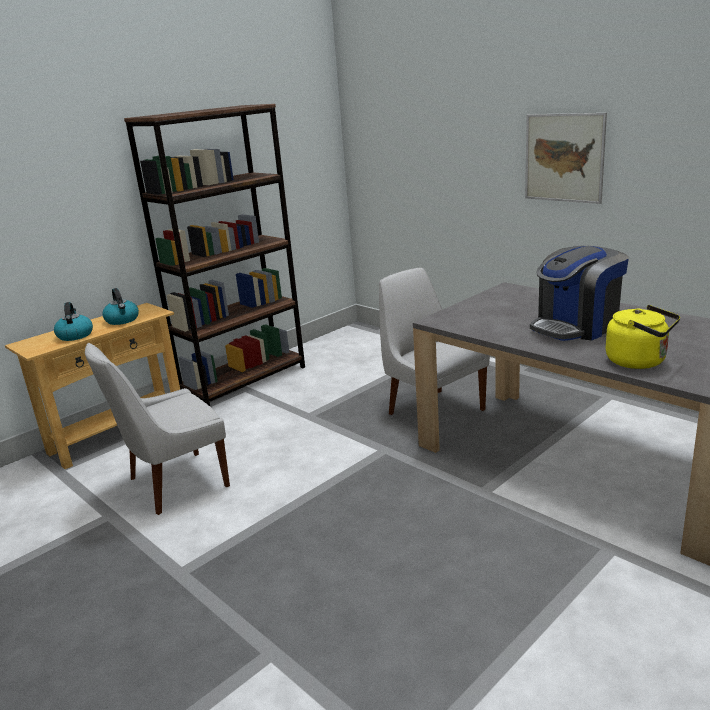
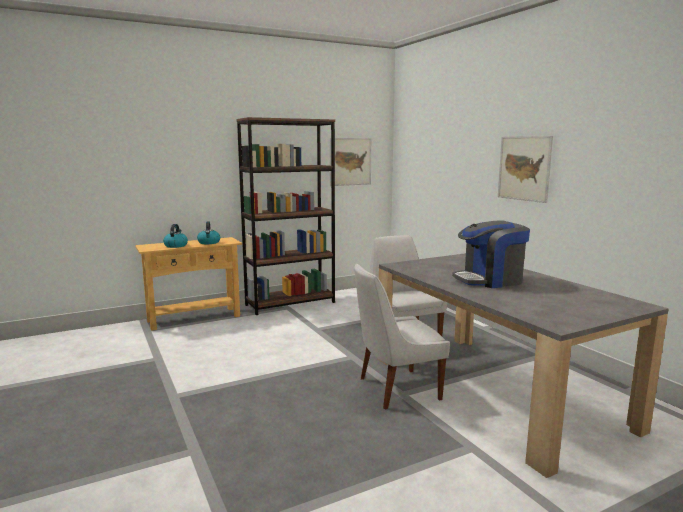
camera: 15 degrees right, 10 degrees down
(174, 484) = (206, 350): white chair -> white chair (395, 389)
(290, 160) = (350, 161): none -> picture
(639, 361) = (513, 303): yellow kettle -> none

